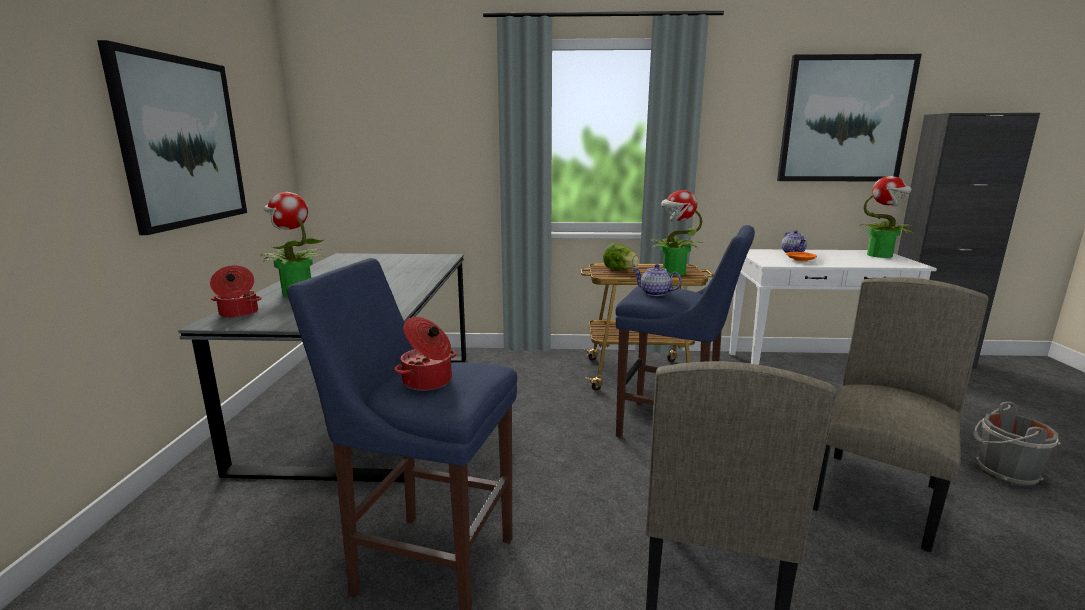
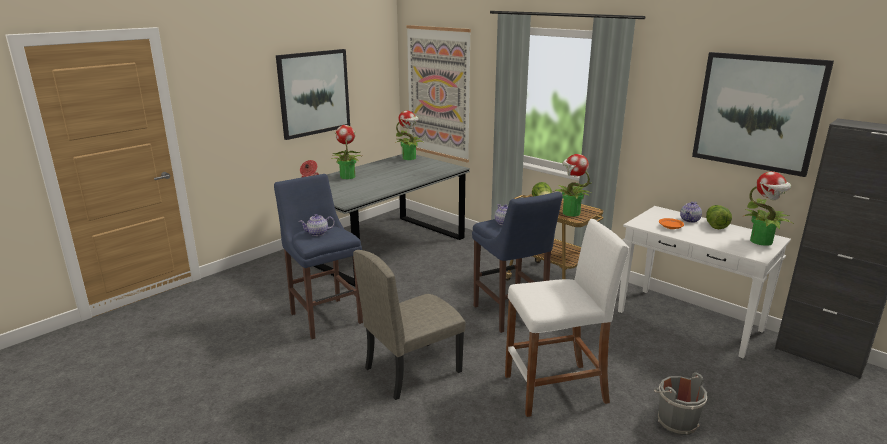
camera: 40 degrees right, 5 degrees up
(354, 257) = (409, 158): none -> potted plant
(380, 153) = (438, 93): none -> picture
(428, 382) = (317, 233): cooking pot -> teapot
(820, 252) = (715, 225): none -> lettuce
(877, 498) = (556, 389): beige chair -> white stool

